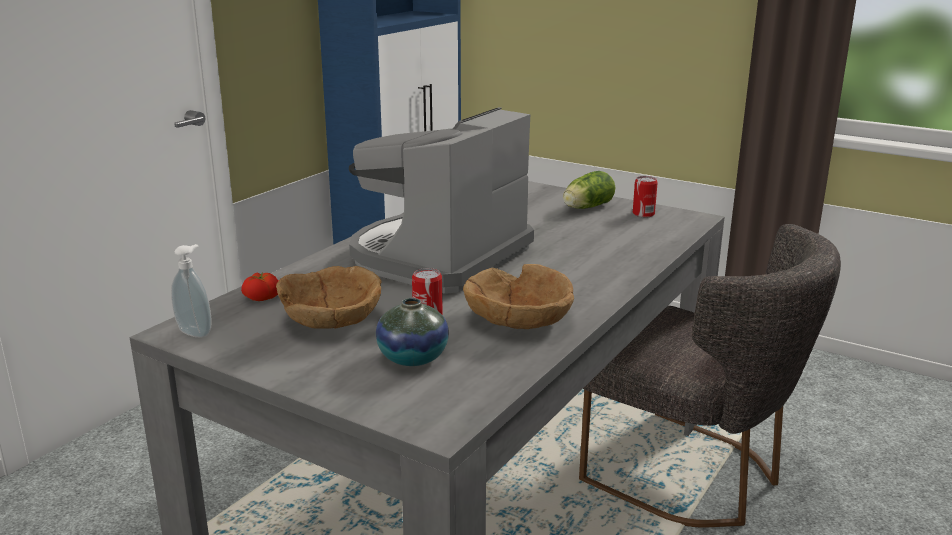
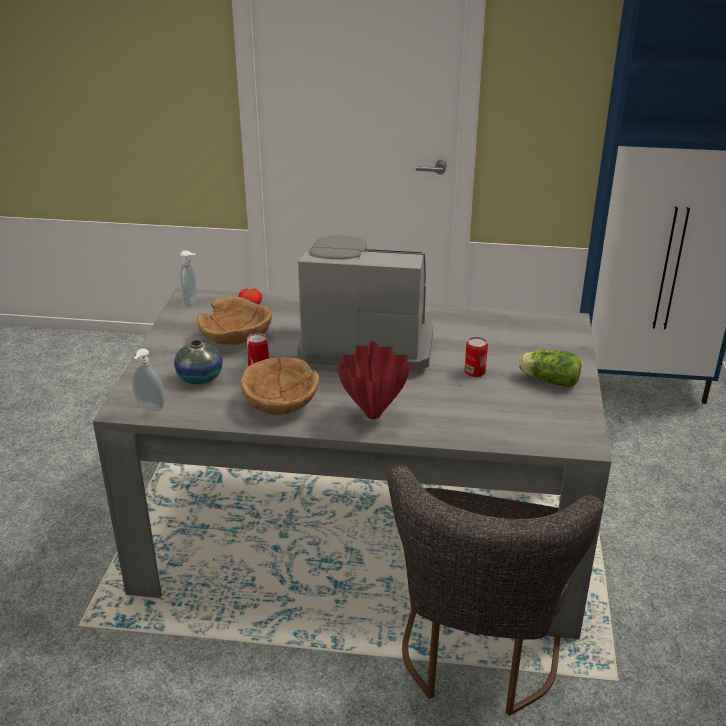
camera: 65 degrees right, 10 degrees up
(458, 405) = (149, 408): none -> soap dispenser
(588, 281) = (373, 415): none -> red vase
(643, 214) = (563, 413): can -> can (475, 372)

